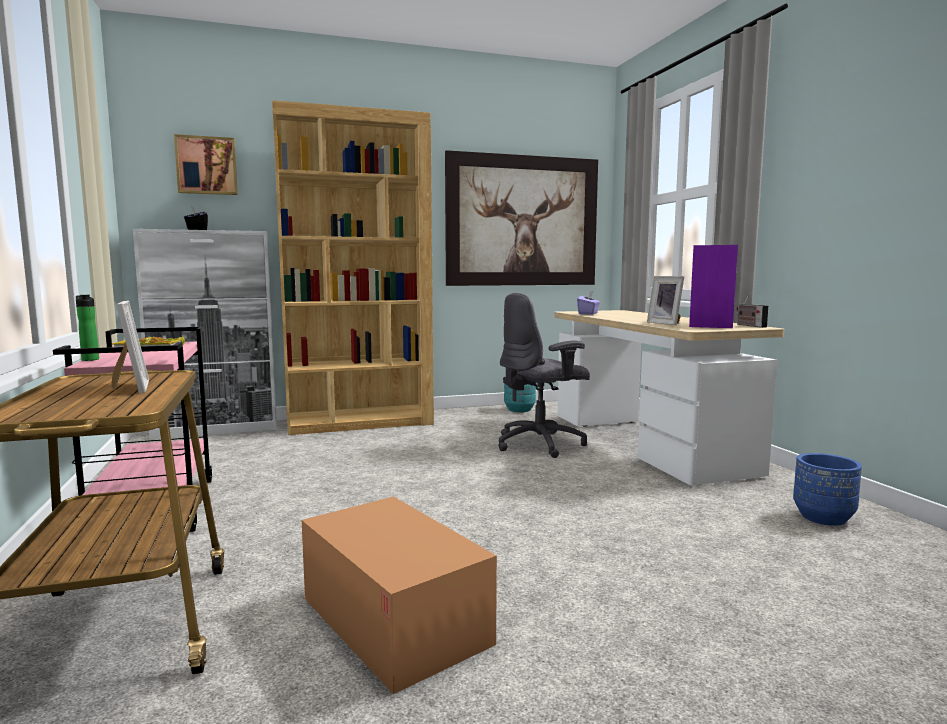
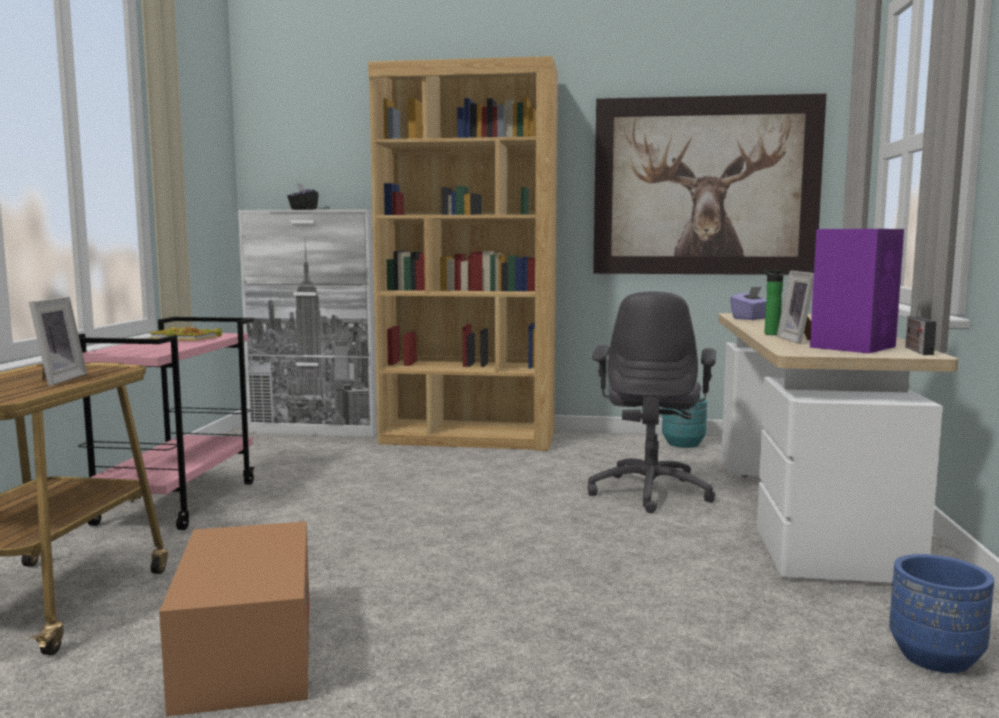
camera: 25 degrees right, 0 degrees up
(89, 359) = (108, 348): bottle -> bottle (770, 334)
(207, 165) = (321, 137): picture -> none
(541, 444) = (651, 492): grey office chair -> grey office chair turned 75 degrees counterclockwise

